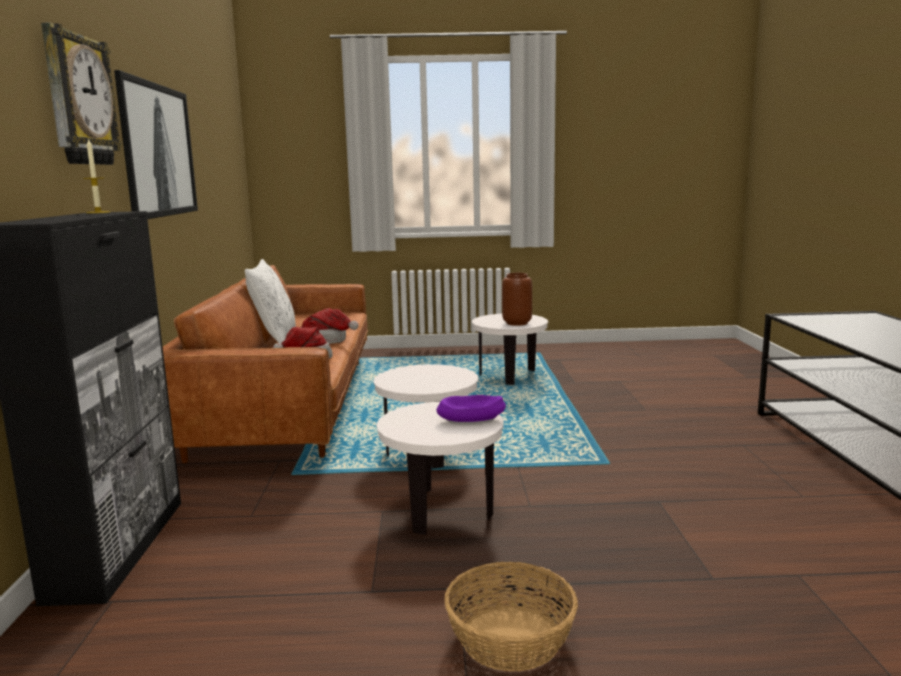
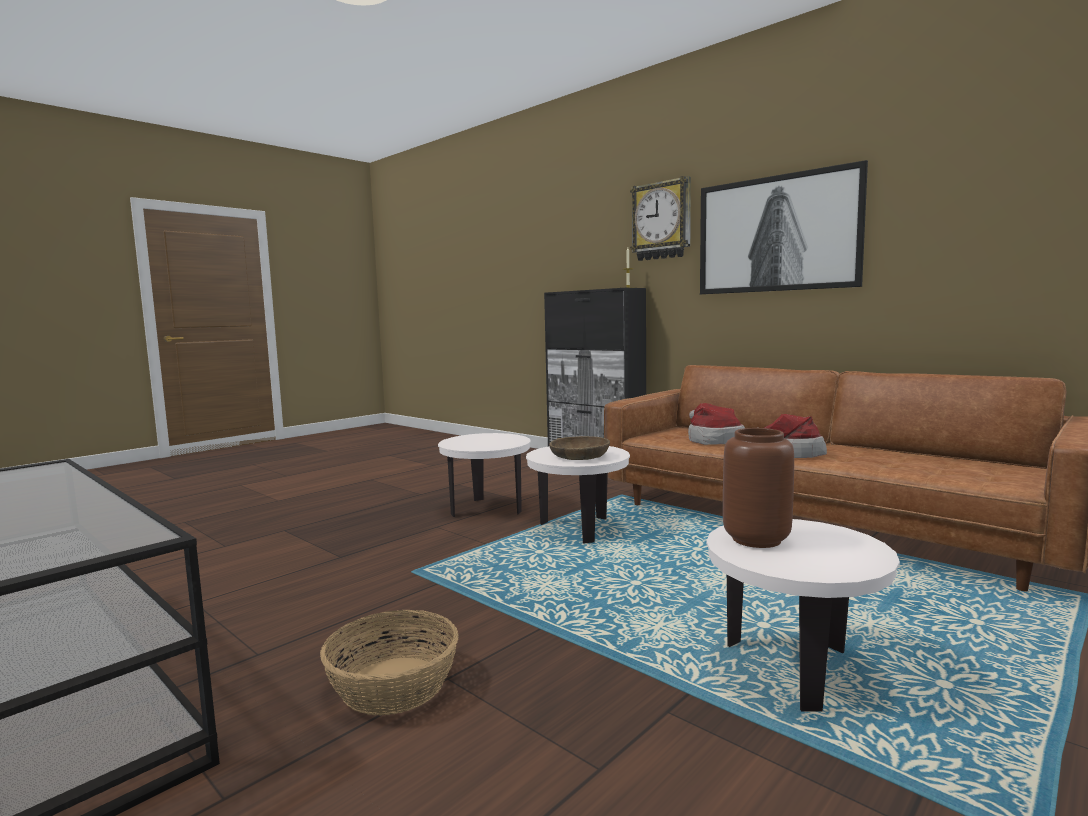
camera: 135 degrees right, 5 degrees down
(274, 338) = (852, 447): white pillow -> none
(436, 374) = (579, 456): none -> brown bowl
(471, 420) = (465, 444): purple bowl -> none
(510, 638) = (377, 491): basket -> basket (394, 685)

